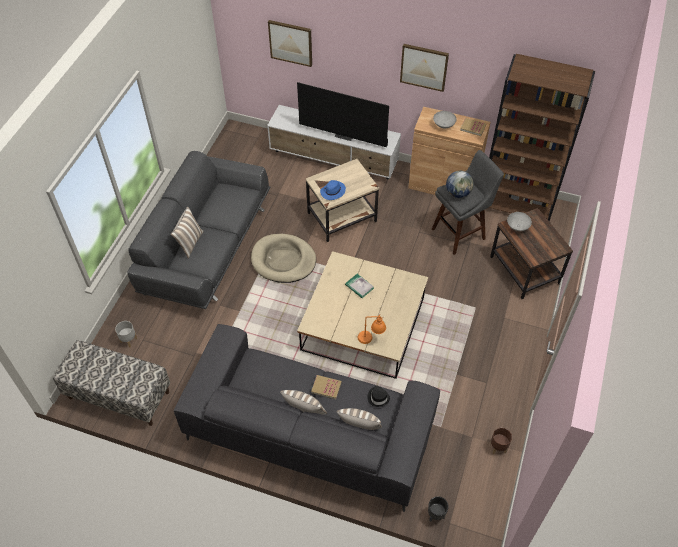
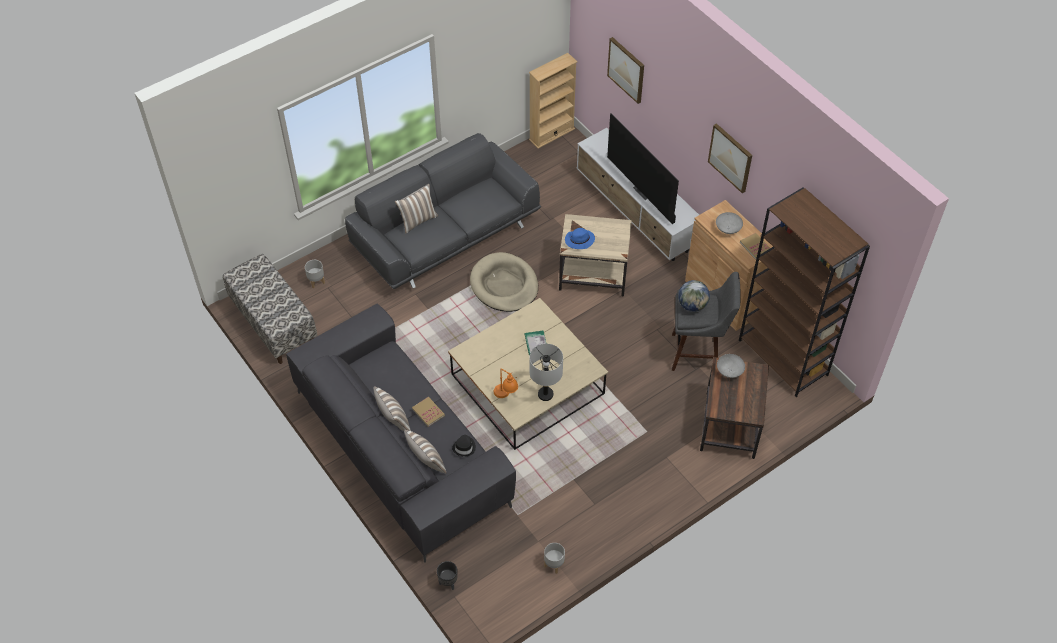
camera: 35 degrees right, 0 degrees up
(227, 135) = (551, 134): none -> beige bookcase
(399, 320) = (545, 394): none -> grey table lamp
(498, 447) = (554, 564): brown planter -> grey planter

